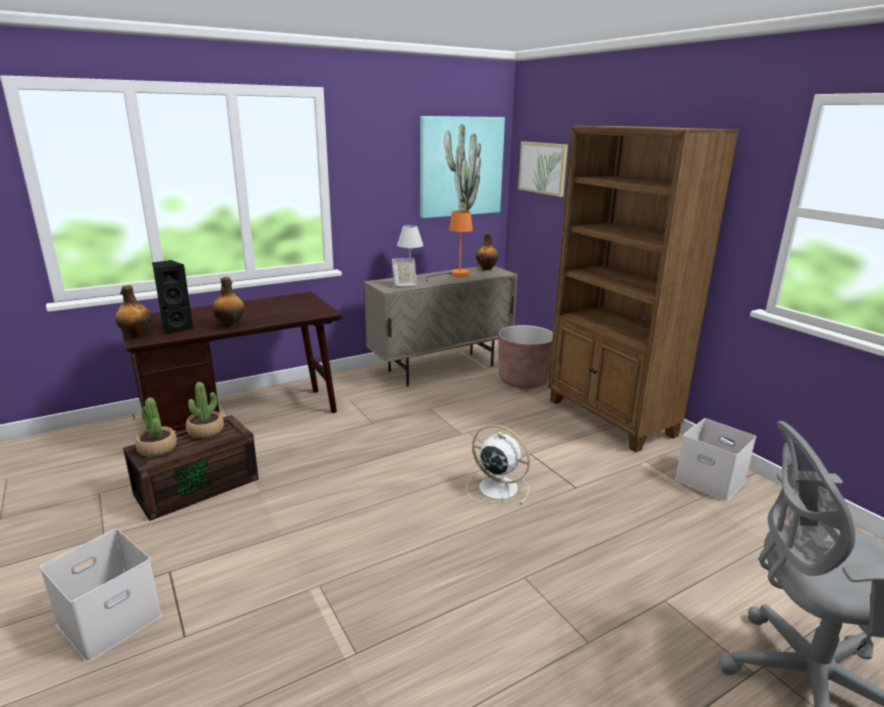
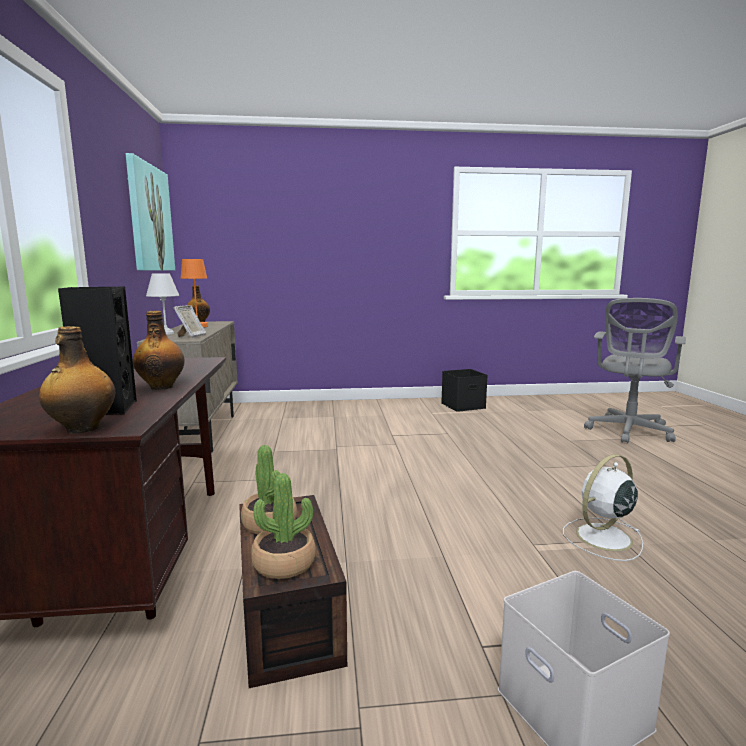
camera: 65 degrees left, 10 degrees down
(496, 487) = (429, 454): white fan -> white fan (602, 538)
(523, 380) = (276, 413): brown planter -> none
(543, 168) = (222, 223): picture -> none
(610, 418) = (369, 406): brown bookcase -> none
(708, 480) = (462, 406): white storage box -> black storage box

